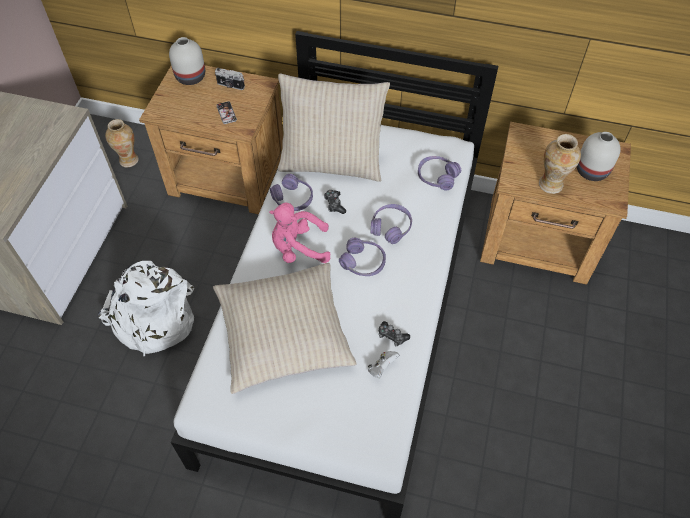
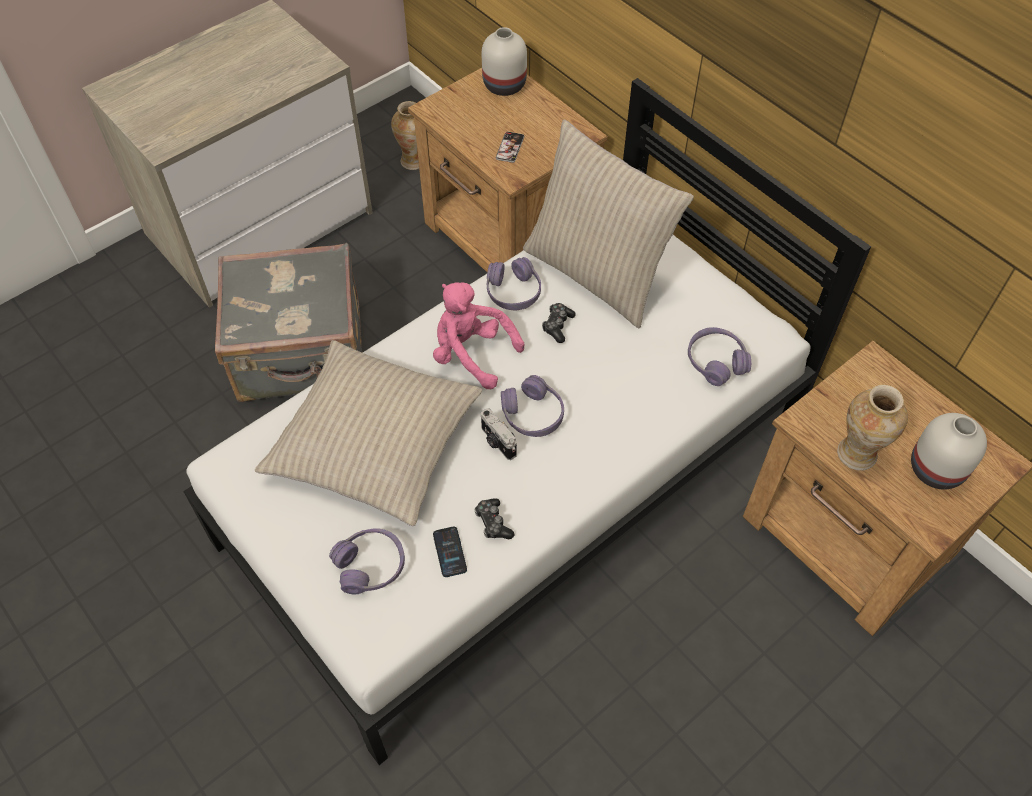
camera: 35 degrees right, 0 degrees up
(152, 318) = (302, 354): white backpack -> grey suitcase
(230, 86) = (541, 117): camera -> camera (497, 442)
(382, 368) = (449, 552): white game controller -> phone
(391, 227) = (602, 391): purple headphones -> purple headphones (370, 566)

